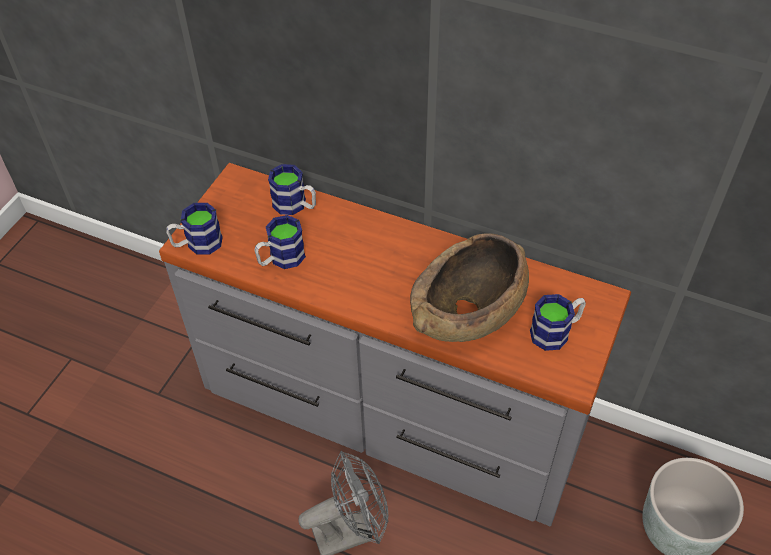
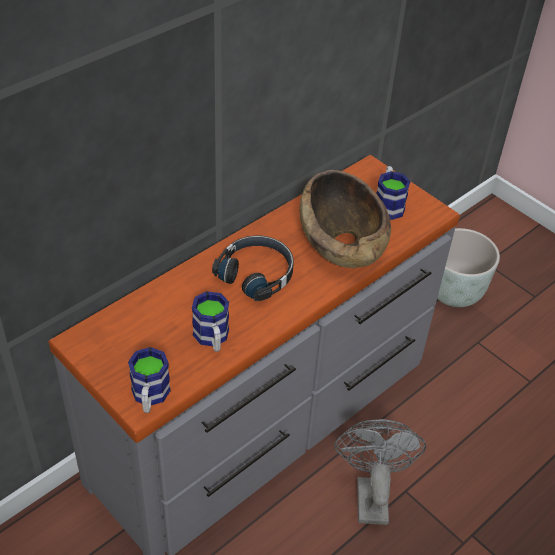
camera: 70 degrees left, 5 degrees down
(295, 205) = (150, 307): mug -> none
(379, 260) = (257, 273): none -> black headphones

